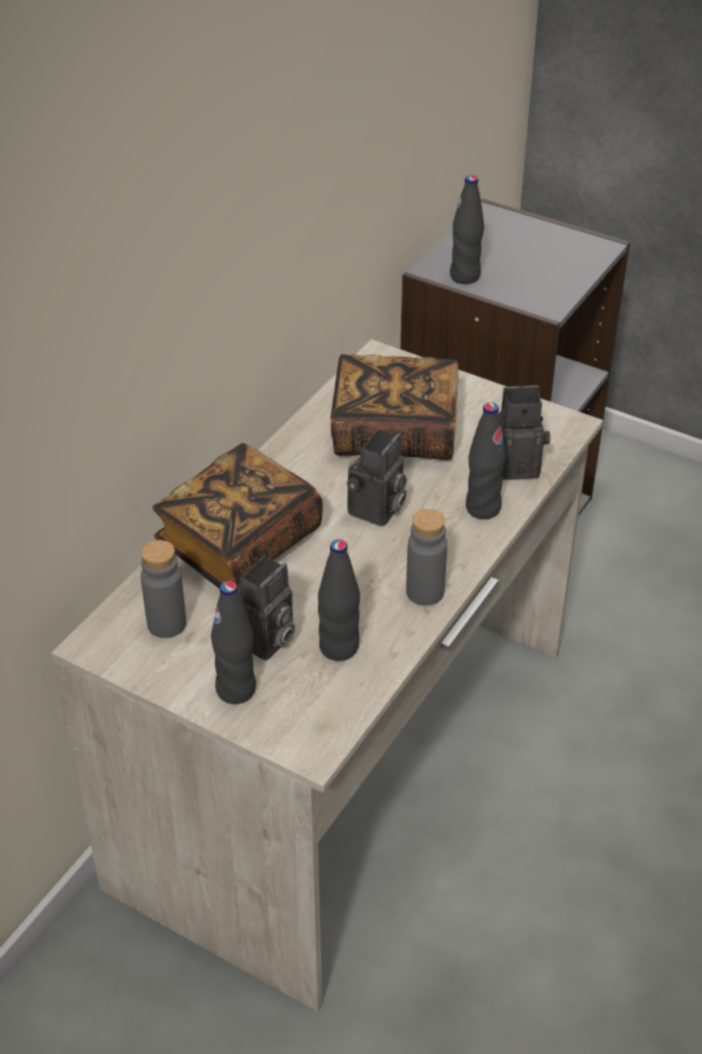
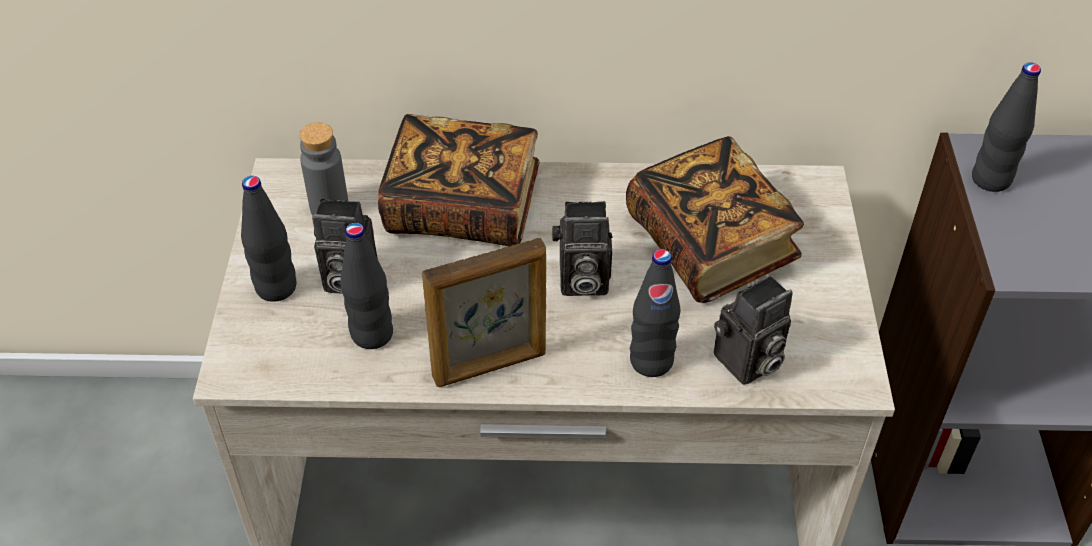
camera: 60 degrees right, 5 degrees up
(425, 592) = (490, 366): grey bottle -> picture frame
(518, 464) = (747, 363): camera -> camera turned 90 degrees clockwise

